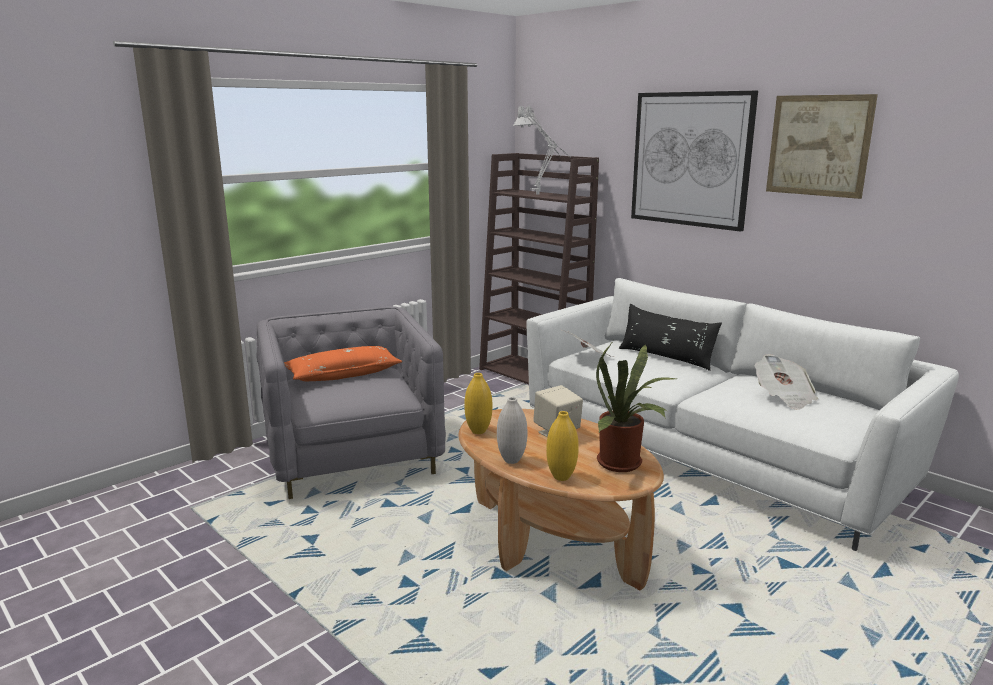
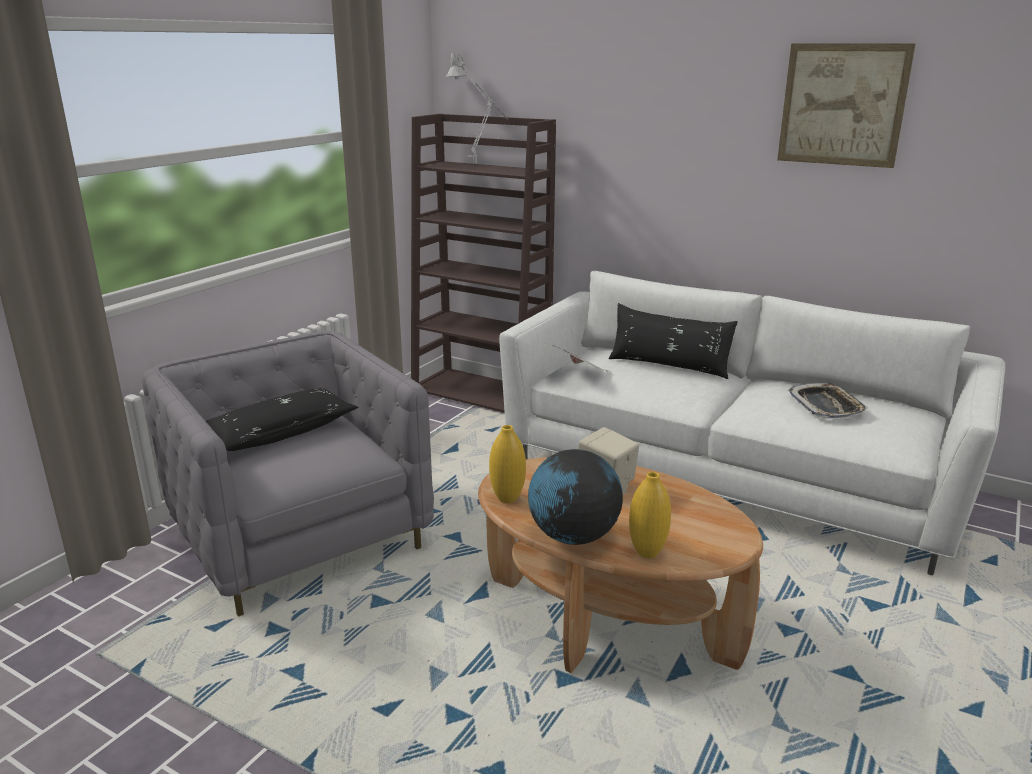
camera: 15 degrees left, 5 degrees up
(343, 374) = (278, 433): orange pillow -> black pillow
(511, 460) = (573, 537): white vase -> globe
(541, 196) = (485, 170): grey table lamp -> none
(624, 464) = (709, 523): potted plant -> none
(690, 159) = (678, 122): picture -> none
(784, 397) = (826, 406): newspaper -> tray

